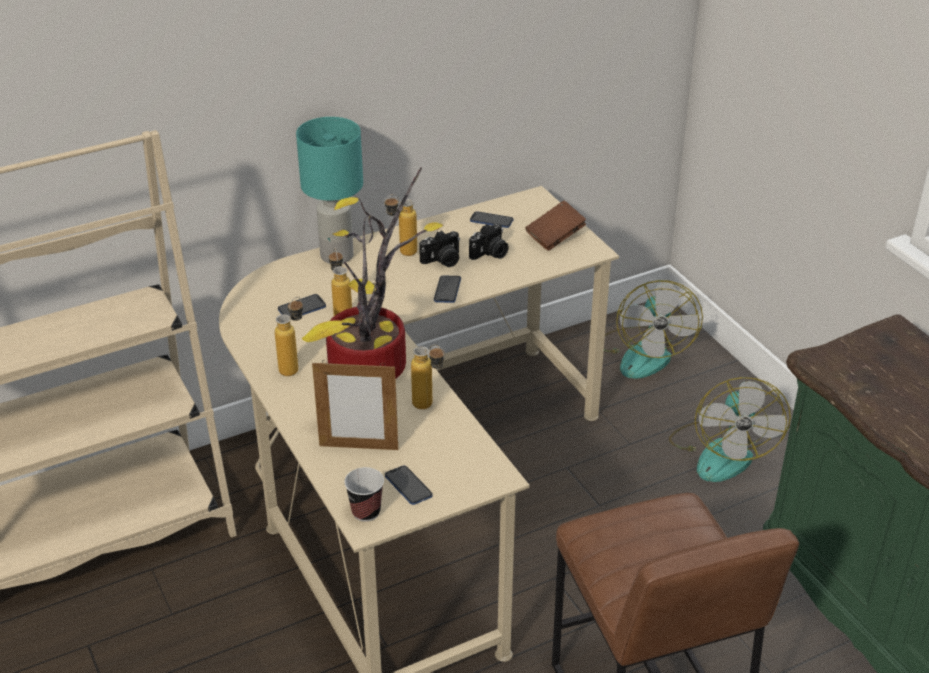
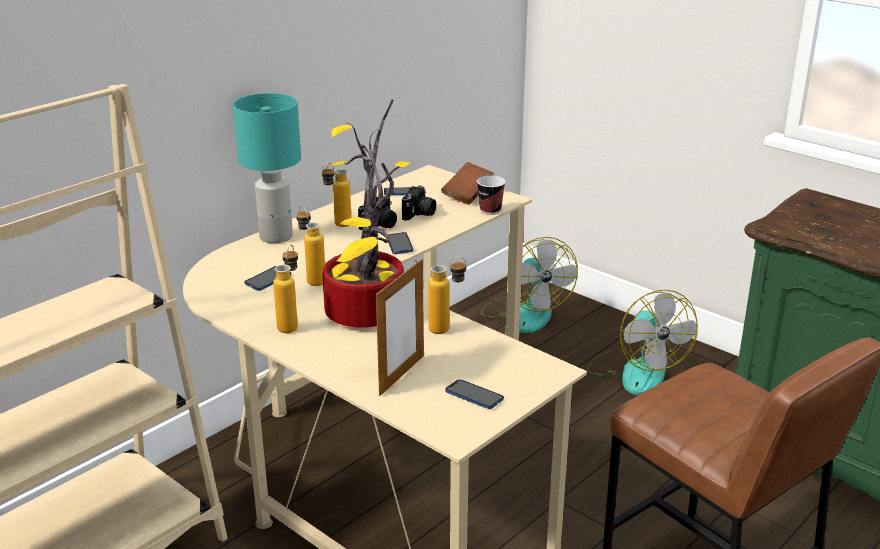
camera: 20 degrees left, 10 degrees down
(358, 447) = (401, 375): picture frame -> picture frame turned 45 degrees counterclockwise
(366, 512) = (447, 425): cup -> cup (490, 210)

